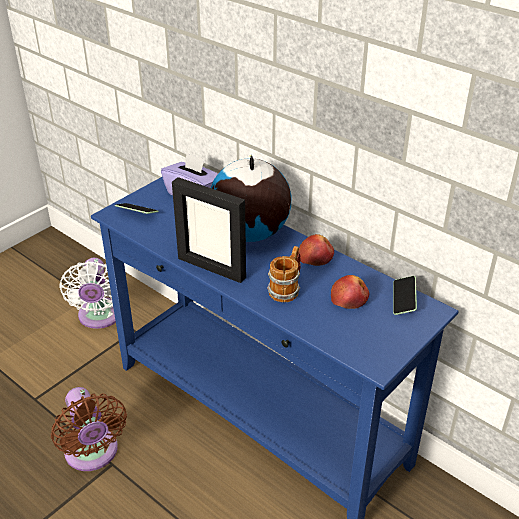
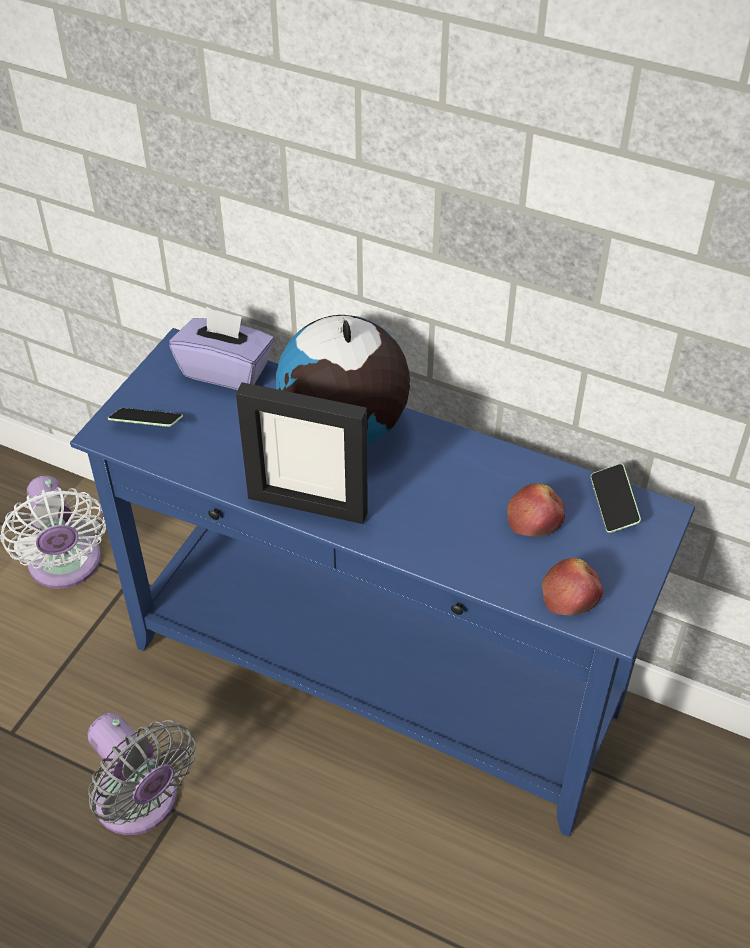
camera: 15 degrees left, 10 degrees up
(93, 454) = (141, 803): brown fan -> grey fan
(287, 289) = (436, 520): mug -> none
(316, 257) = (460, 452): apple -> apple (570, 594)

